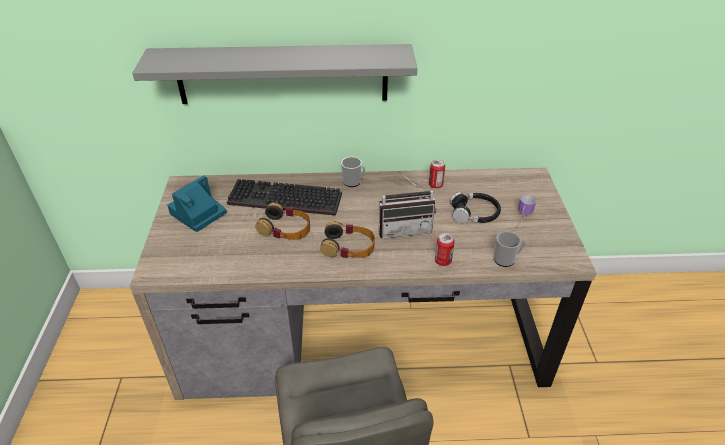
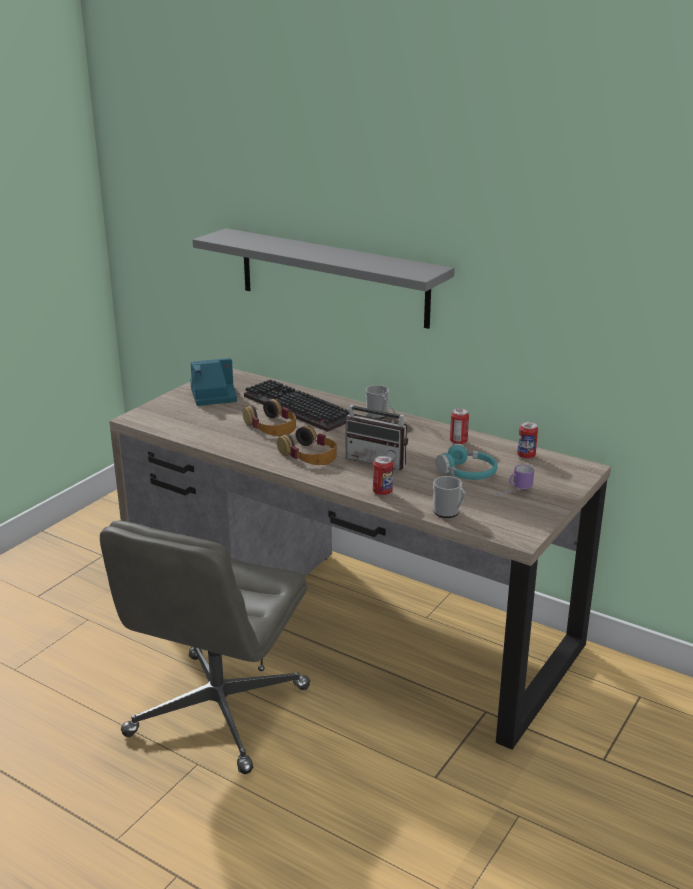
camera: 35 degrees right, 15 degrees down
(474, 214) = (467, 473): black headphones -> turquoise headphones
(491, 180) = (526, 456): none -> can

